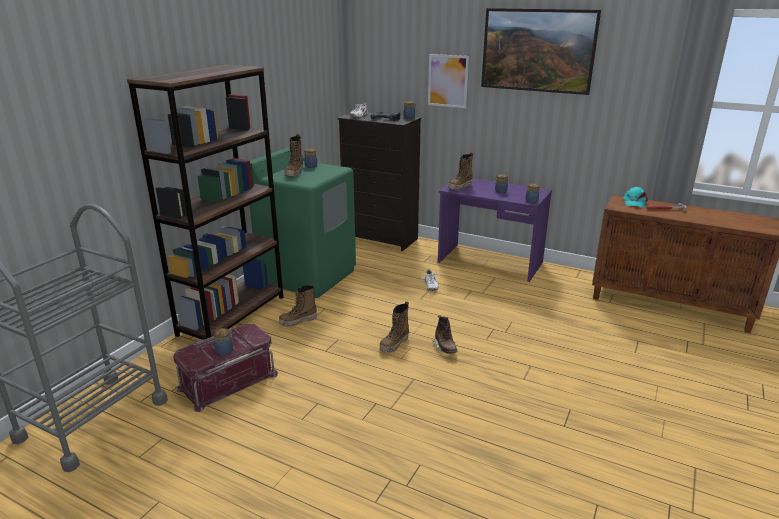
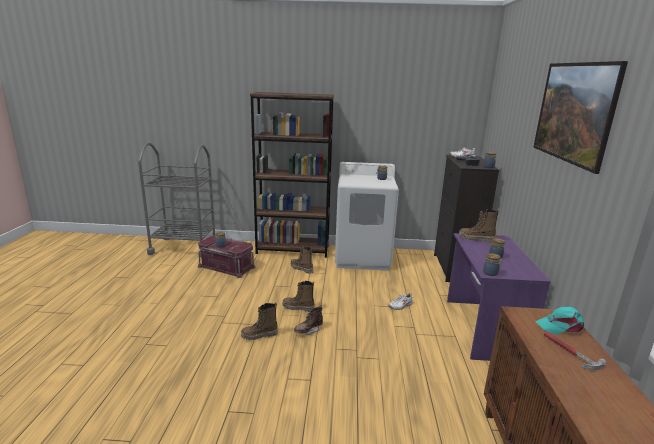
camera: 65 degrees right, 5 degrees down
(294, 173) = (360, 178): boot -> boot (259, 335)
(308, 276) = (362, 257): green washing machine -> white washing machine
(448, 81) = (521, 138): picture -> none

